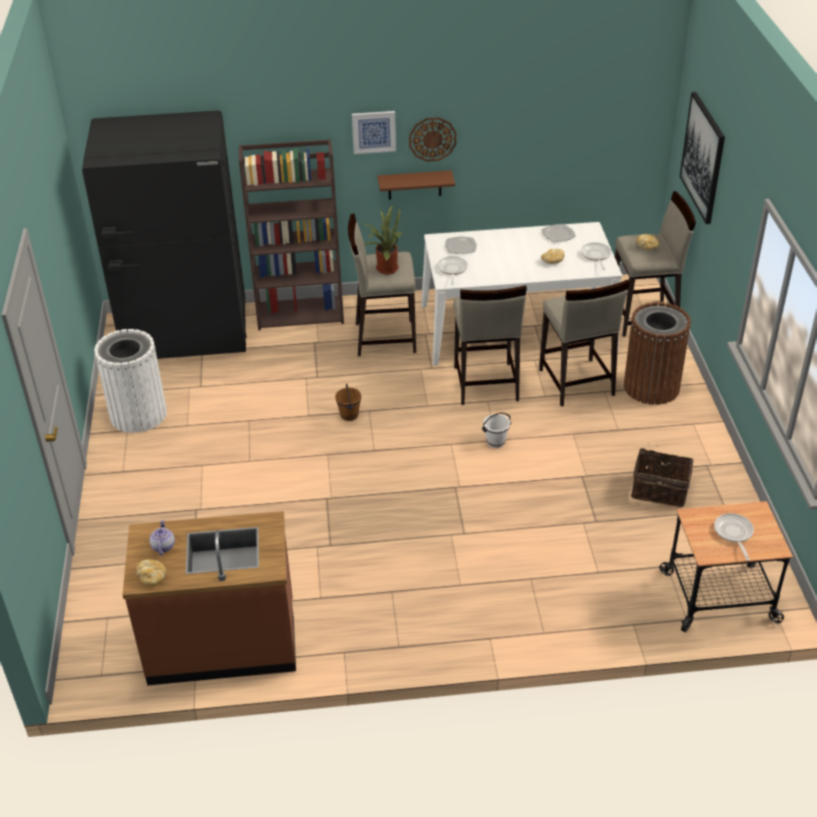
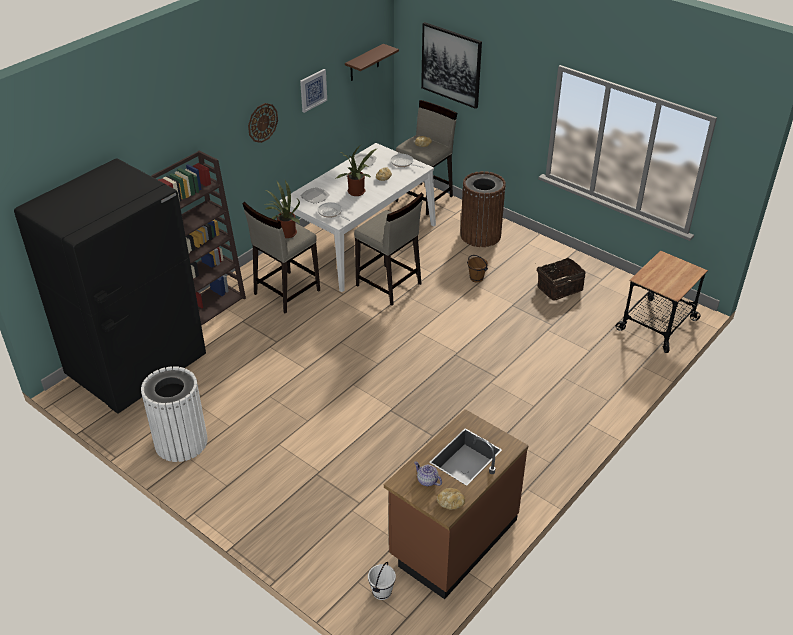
camera: 45 degrees left, 0 degrees up
(349, 415) = (332, 352): brown bucket -> brown bucket (476, 278)
(374, 131) = (225, 132): picture -> picture (313, 90)
(414, 185) = (255, 165): brown shelf -> brown shelf (364, 63)
(496, 442) = (442, 315): white bucket -> white bucket (382, 592)
(505, 263) = (357, 193): none -> potted plant
(576, 383) = (438, 255): beige stool -> none
(733, 534) = (670, 275): frying pan -> none

